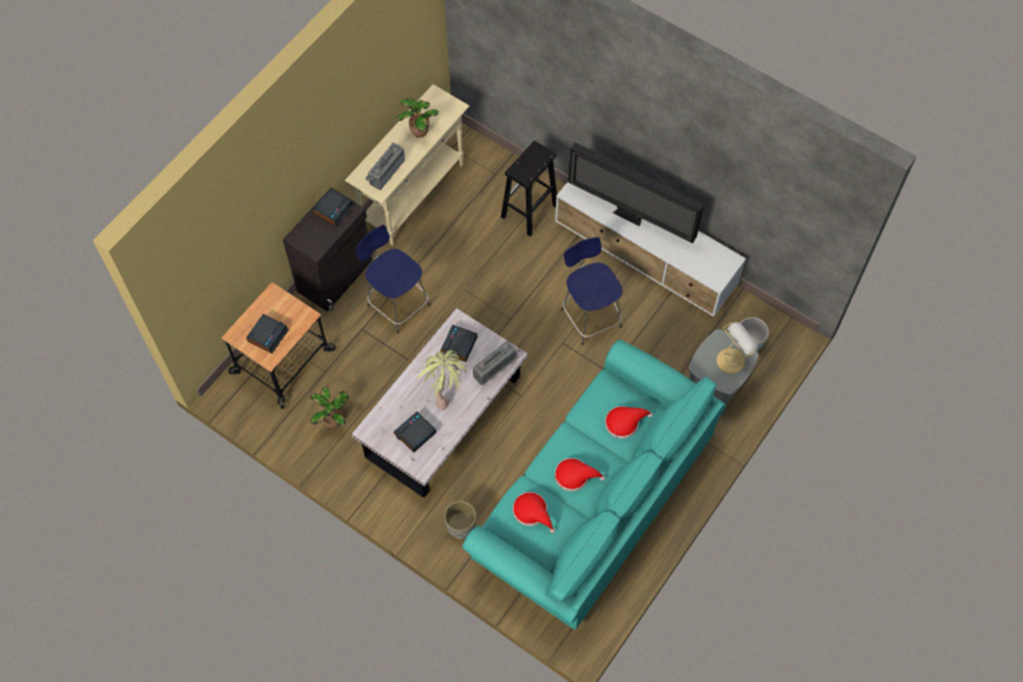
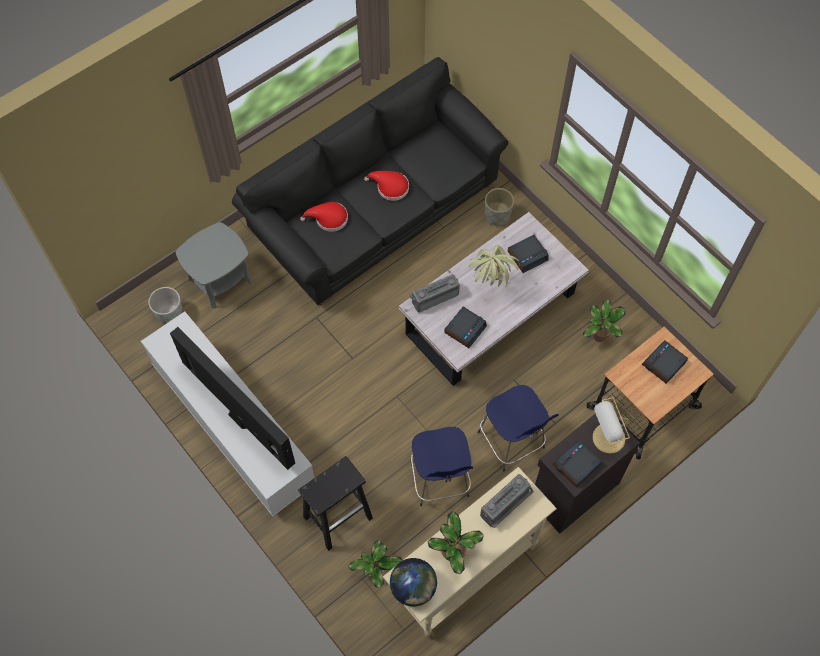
camera: 165 degrees left, 0 degrees up
(443, 102) = (413, 588): none -> globe
(485, 180) = (376, 573): none -> potted plant
(532, 512) = (437, 165): red hat -> none
(590, 316) = (315, 378): blue stool -> blue stool (440, 480)
(592, 500) = (374, 210): turquoise sofa -> black sofa
(732, 360) = (203, 251): table lamp -> table lamp (607, 438)

